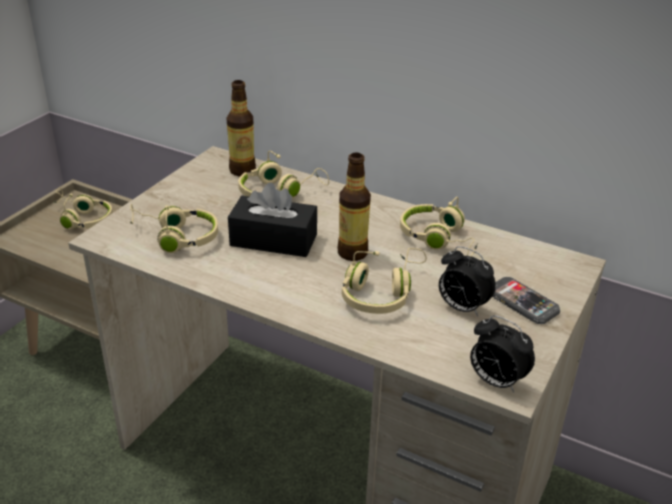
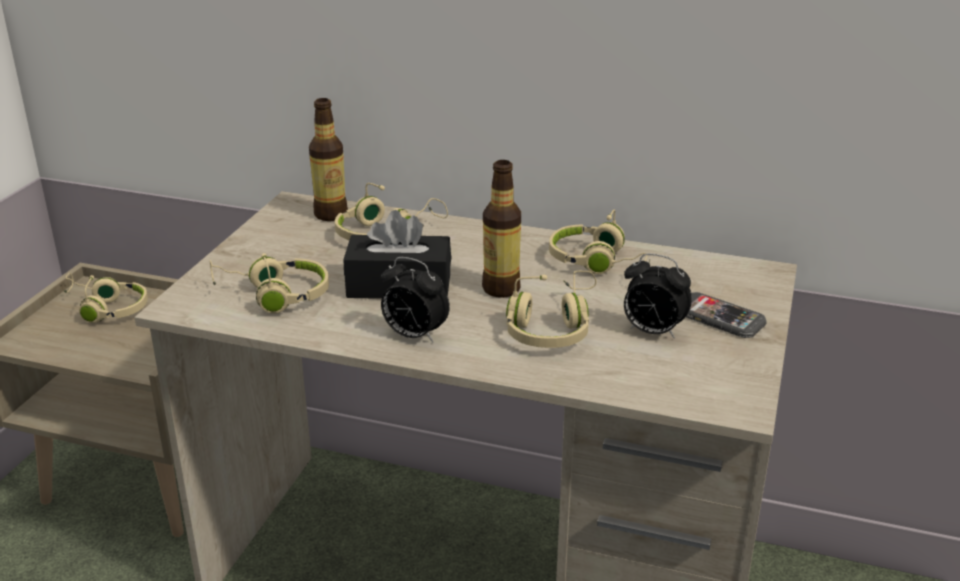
camera: 10 degrees left, 5 degrees down
(495, 381) = (719, 402): alarm clock -> alarm clock (414, 335)

